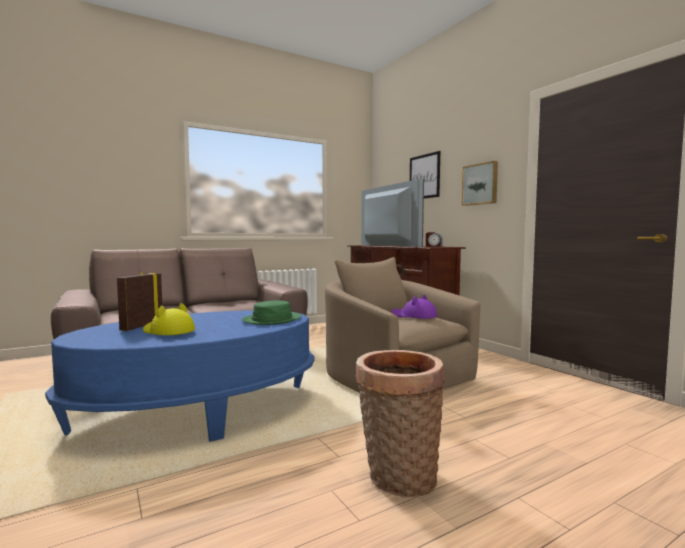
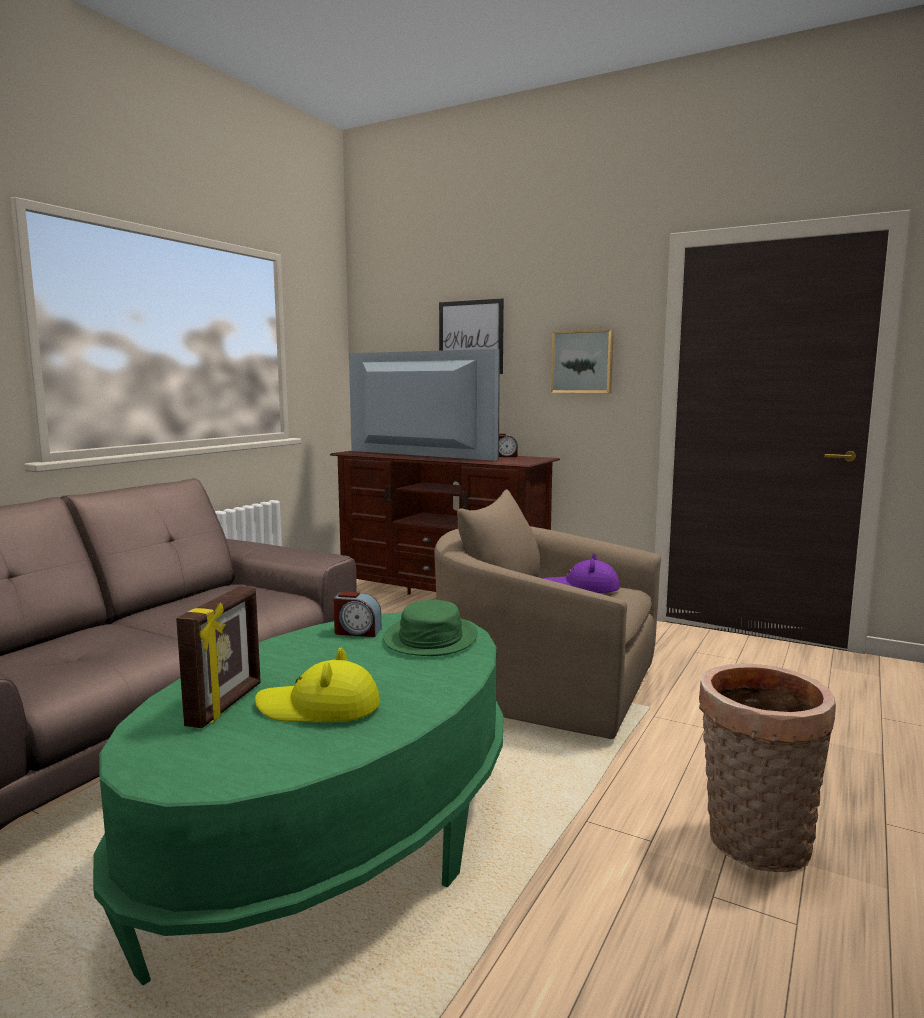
camera: 30 degrees left, 5 degrees up
(141, 326) = (226, 705): picture frame -> picture frame turned 150 degrees counterclockwise
(199, 411) = (336, 836): blue coffee table -> green coffee table
(247, 314) = (357, 631): none -> alarm clock

